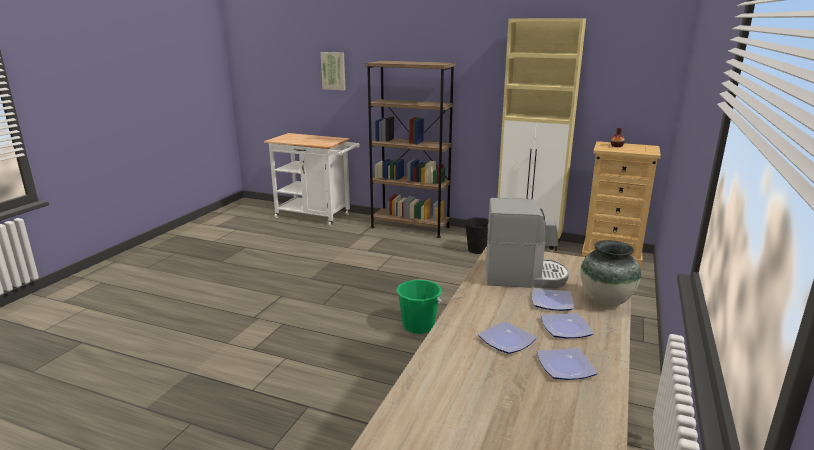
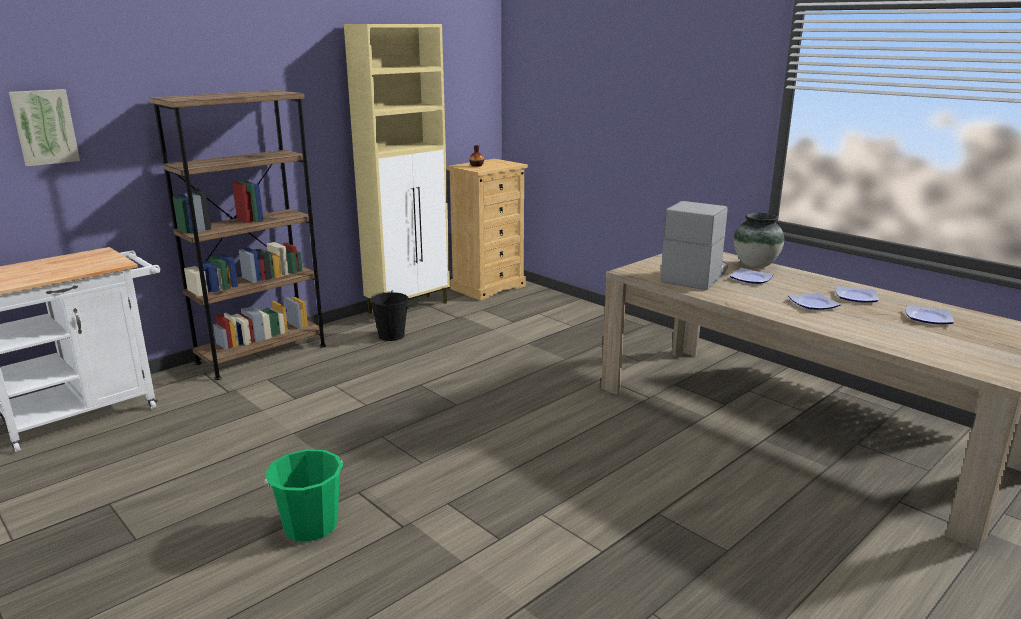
camera: 65 degrees left, 0 degrees up
(419, 326) = (537, 411): green bucket -> green bucket (310, 526)
(565, 329) = (798, 285): plate -> plate (929, 318)

